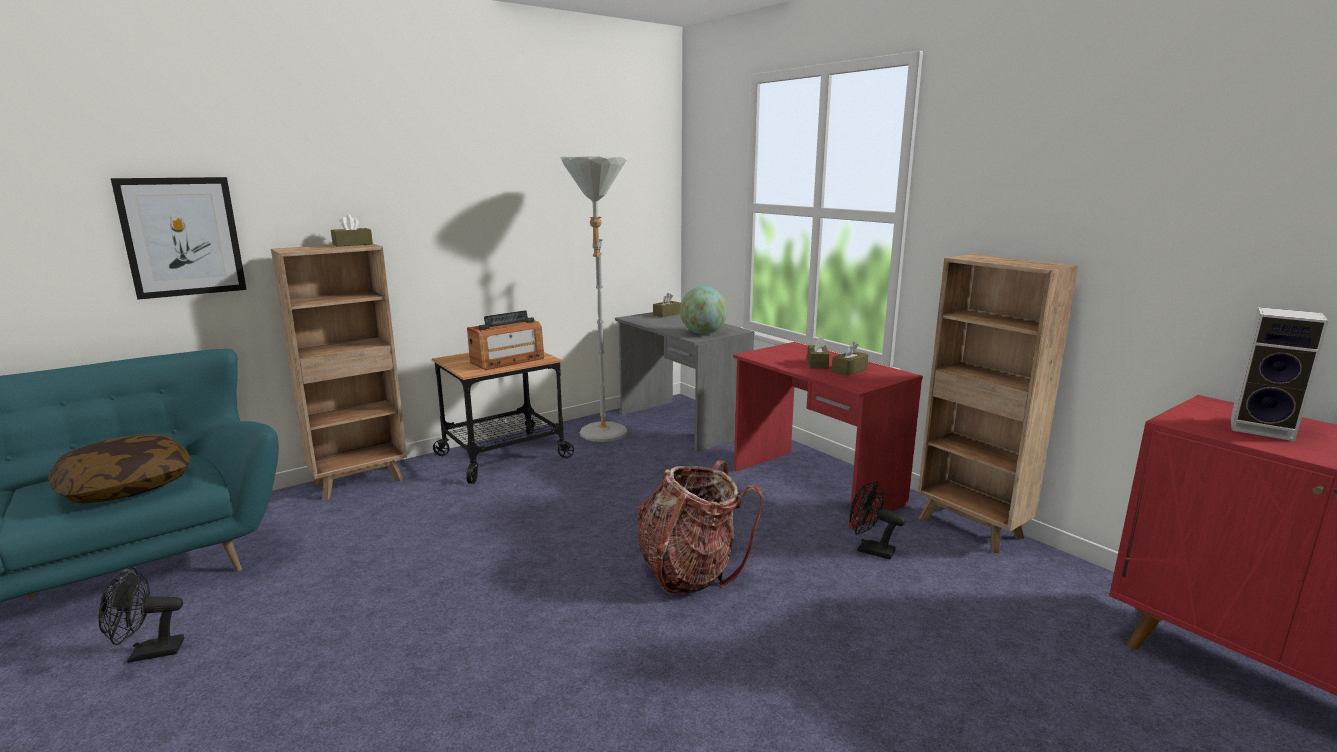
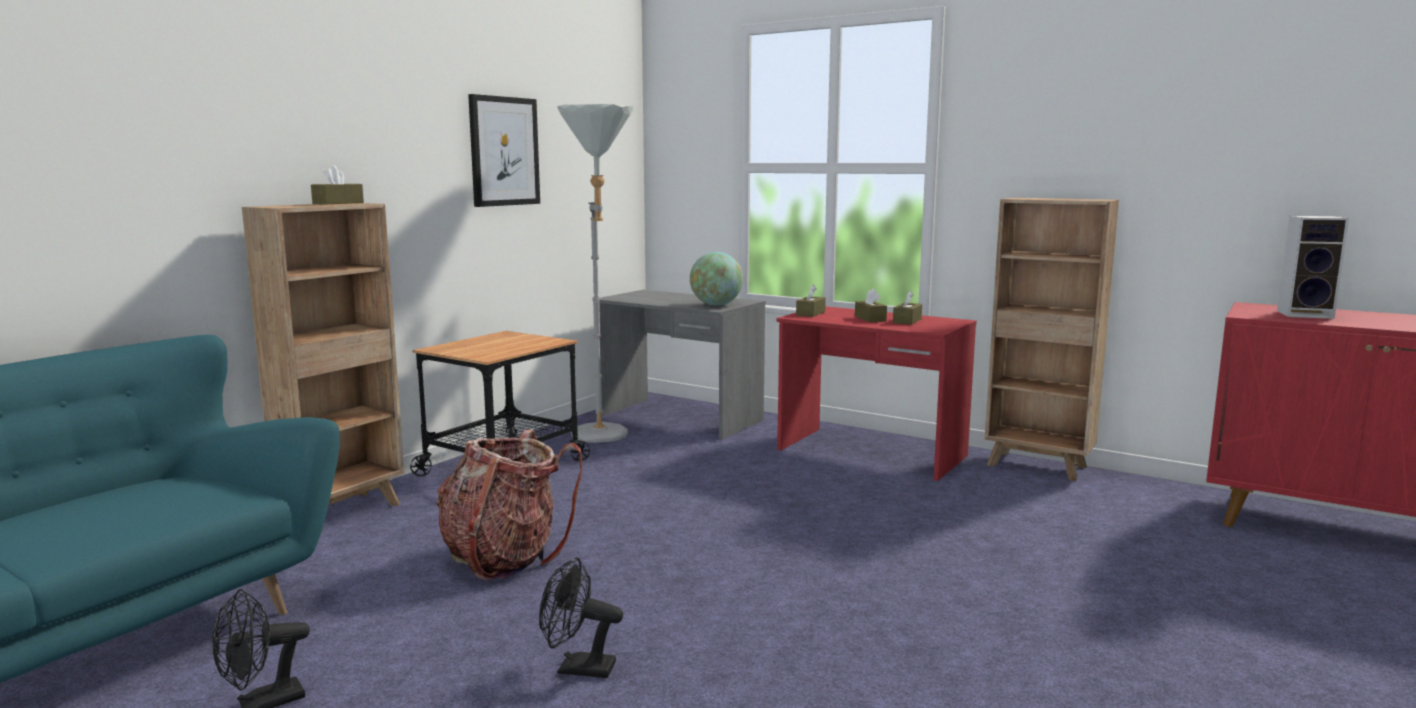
camera: 20 degrees left, 5 degrees down
(126, 486) = (143, 510): pillow -> none
(182, 237) = (133, 189): picture -> picture (504, 151)
(507, 361) = (514, 345): radio -> none
(666, 314) = (647, 293): brown tissue box -> brown tissue box (810, 313)
(690, 571) = (820, 533): backpack -> backpack (504, 558)
(869, 550) = (968, 493): black fan -> black fan (577, 668)

